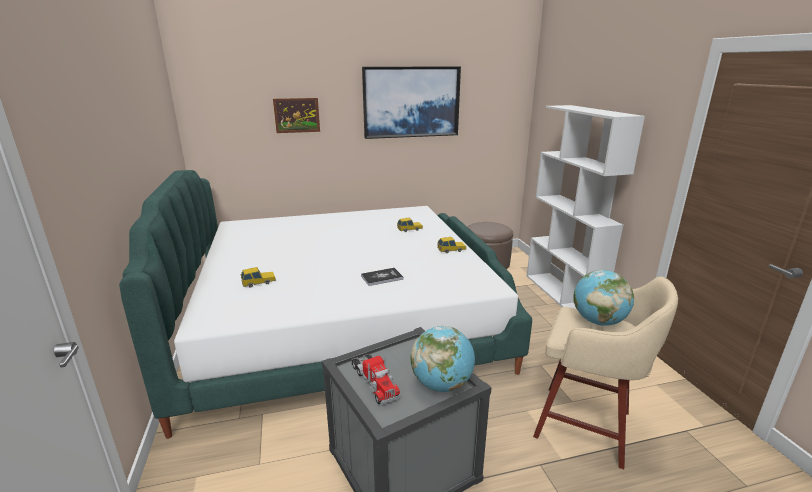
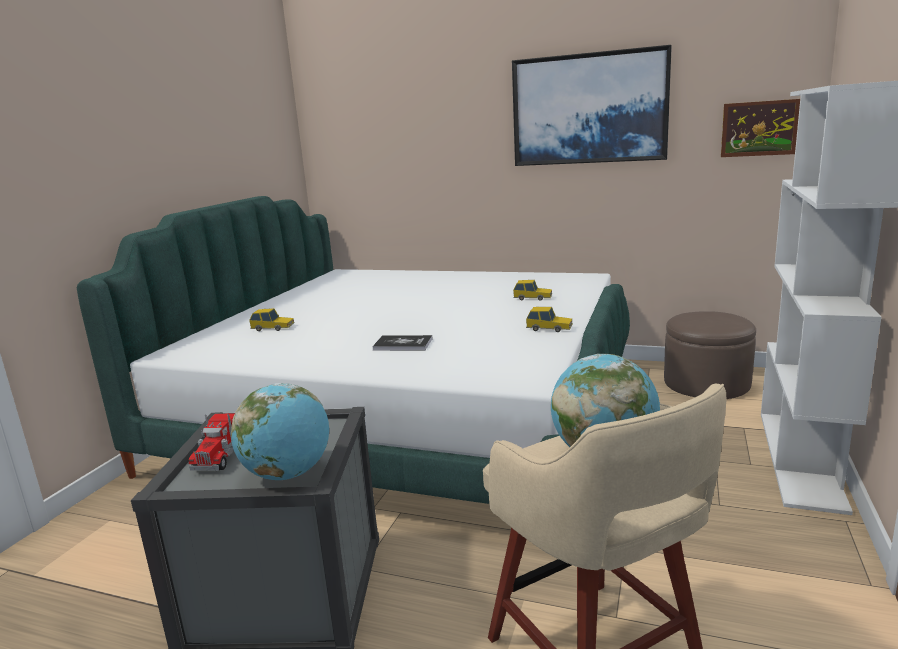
camera: 35 degrees right, 5 degrees down
(297, 115) = (428, 134): picture -> picture (759, 128)

